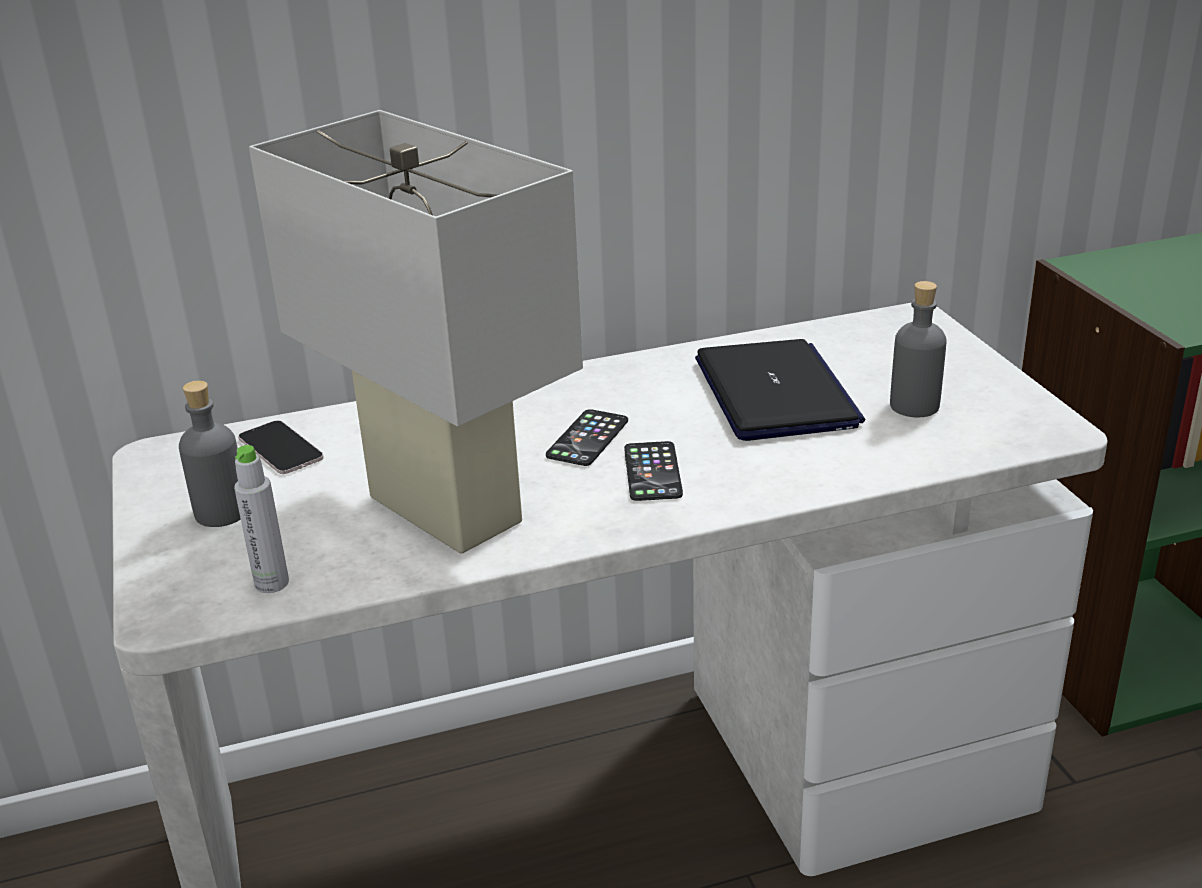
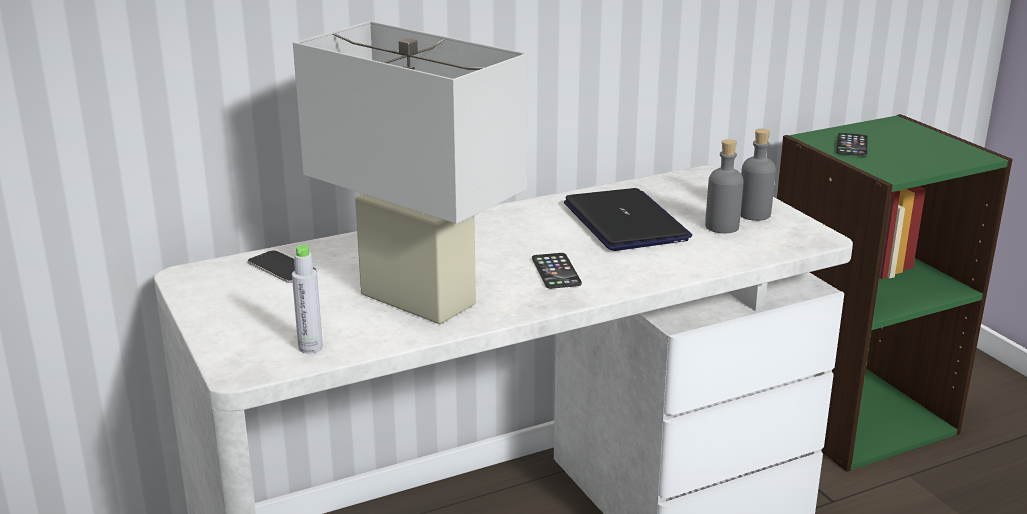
camera: 10 degrees left, 5 degrees down
(222, 512) = (255, 308): grey bottle -> grey bottle (754, 214)
(587, 438) = (503, 254): phone -> phone (852, 145)

